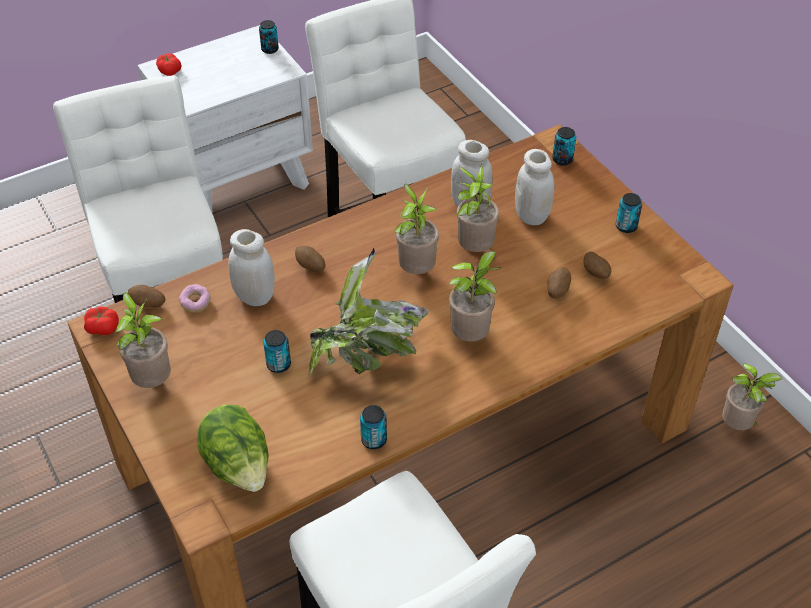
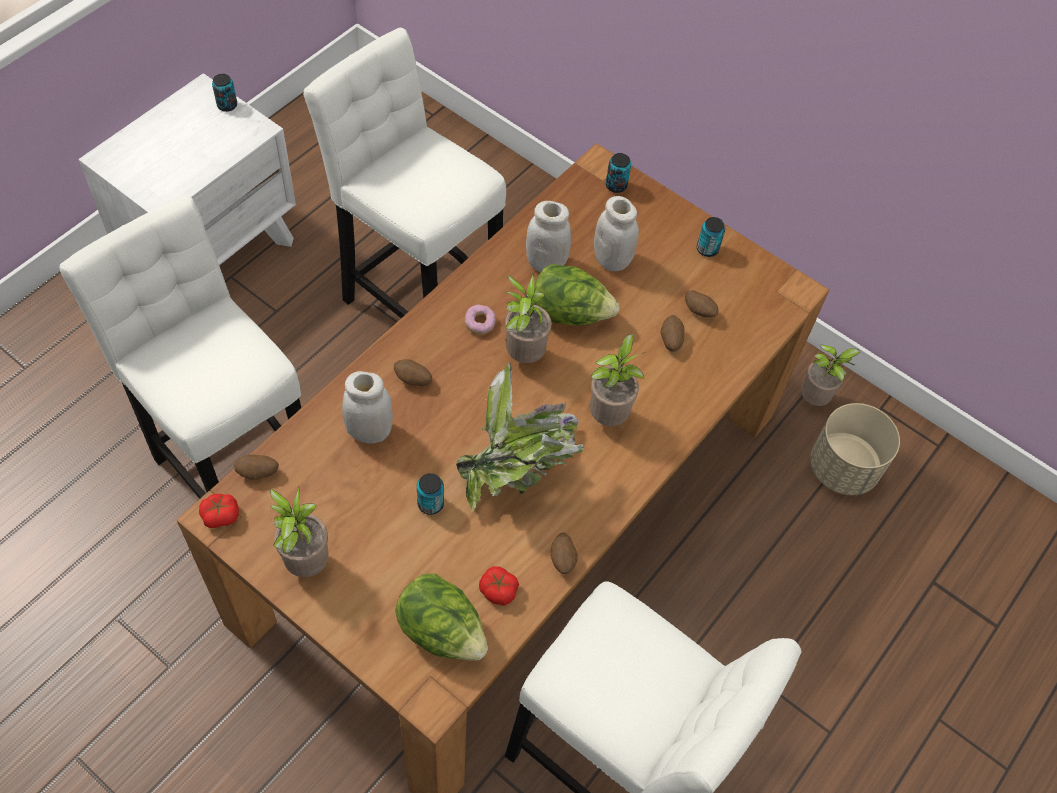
camera: 25 degrees left, 10 degrees up
(169, 70) = (121, 158): tomato -> tomato (498, 590)
(195, 303) = (309, 457): donut -> donut (480, 324)
(374, 440) = (563, 559): can -> potato
(473, 249) = (570, 314): potted plant -> lettuce
(743, 494) = (843, 468): none -> beige planter

